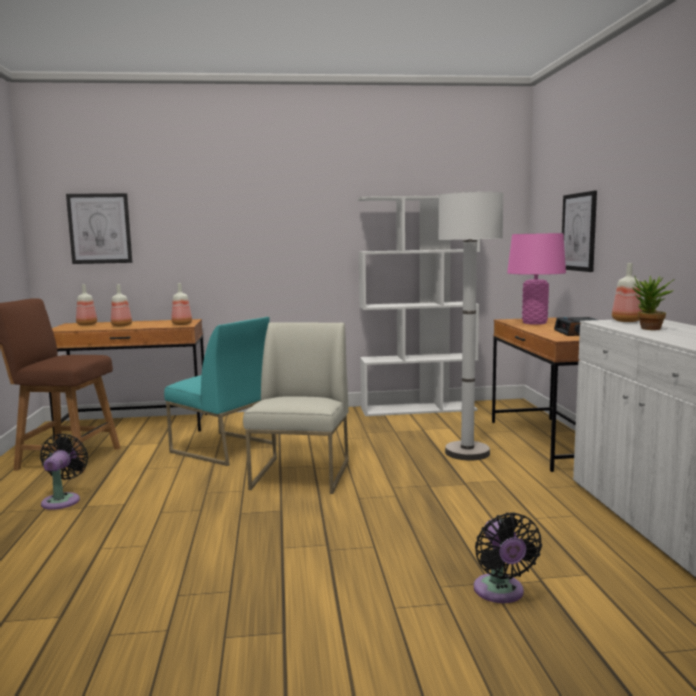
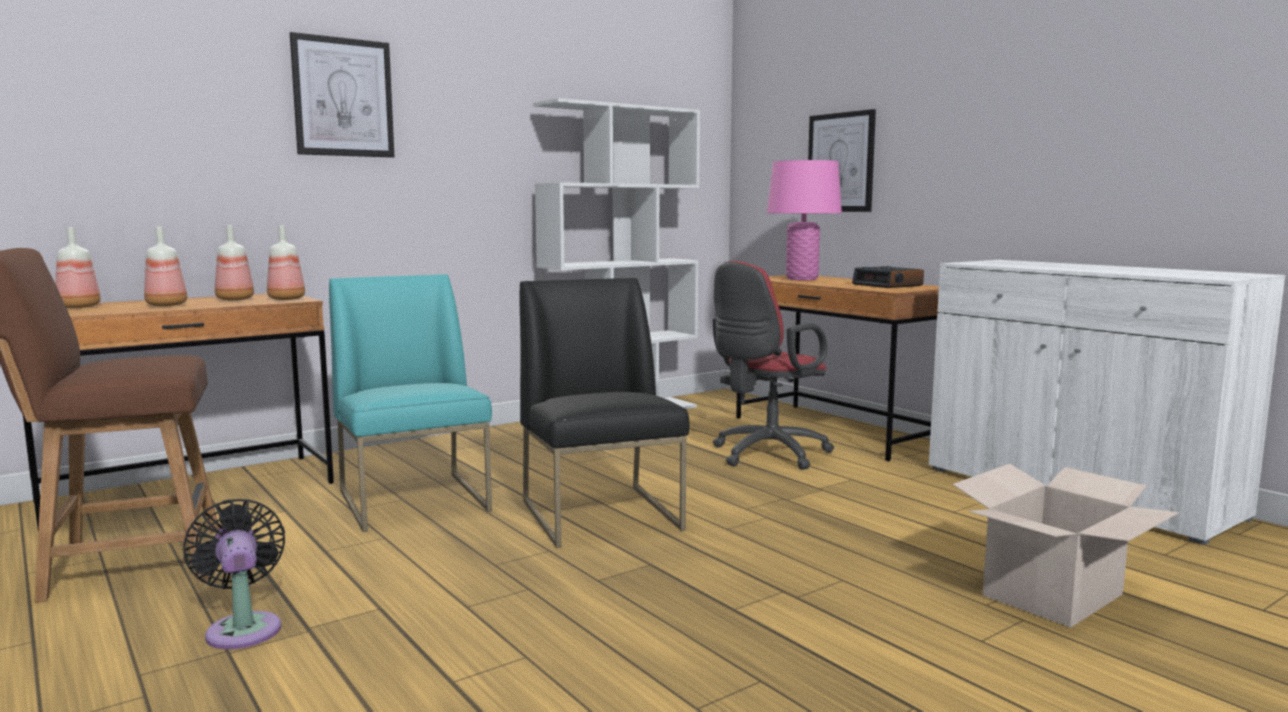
camera: 30 degrees left, 0 degrees up
(100, 228) = (86, 121): picture -> picture (343, 97)
(222, 448) = (415, 501): turquoise chair -> turquoise chair turned 120 degrees counterclockwise
(302, 475) = (602, 515): white chair -> black chair
(467, 452) = (765, 455): white floor lamp -> red office chair
(500, 592) = (1051, 594): black fan -> cardboard box
(627, 321) = (989, 262): bottle -> bottle (235, 299)
(649, 329) = (1046, 266): potted plant -> none

